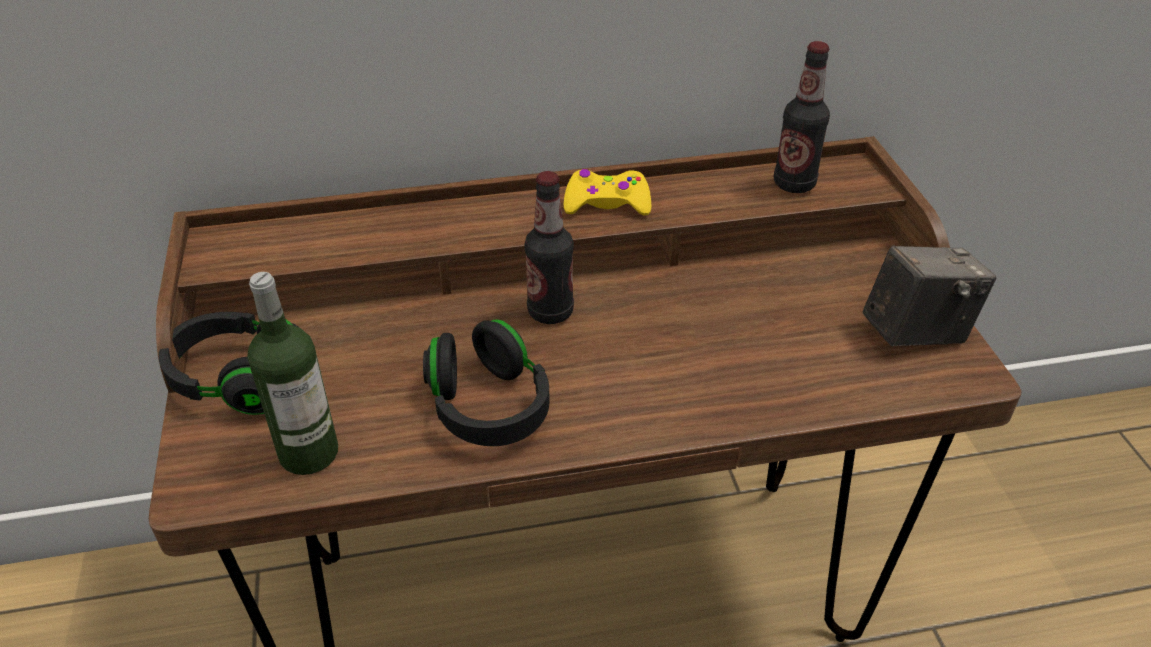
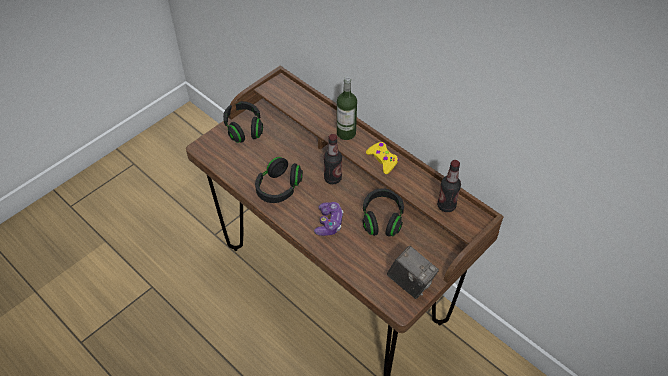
camera: 55 degrees right, 10 degrees up
(308, 453) = (231, 160): bottle -> bottle (346, 133)
(667, 374) = (329, 223): none -> game controller
(723, 295) = (382, 219): none -> black headphones

